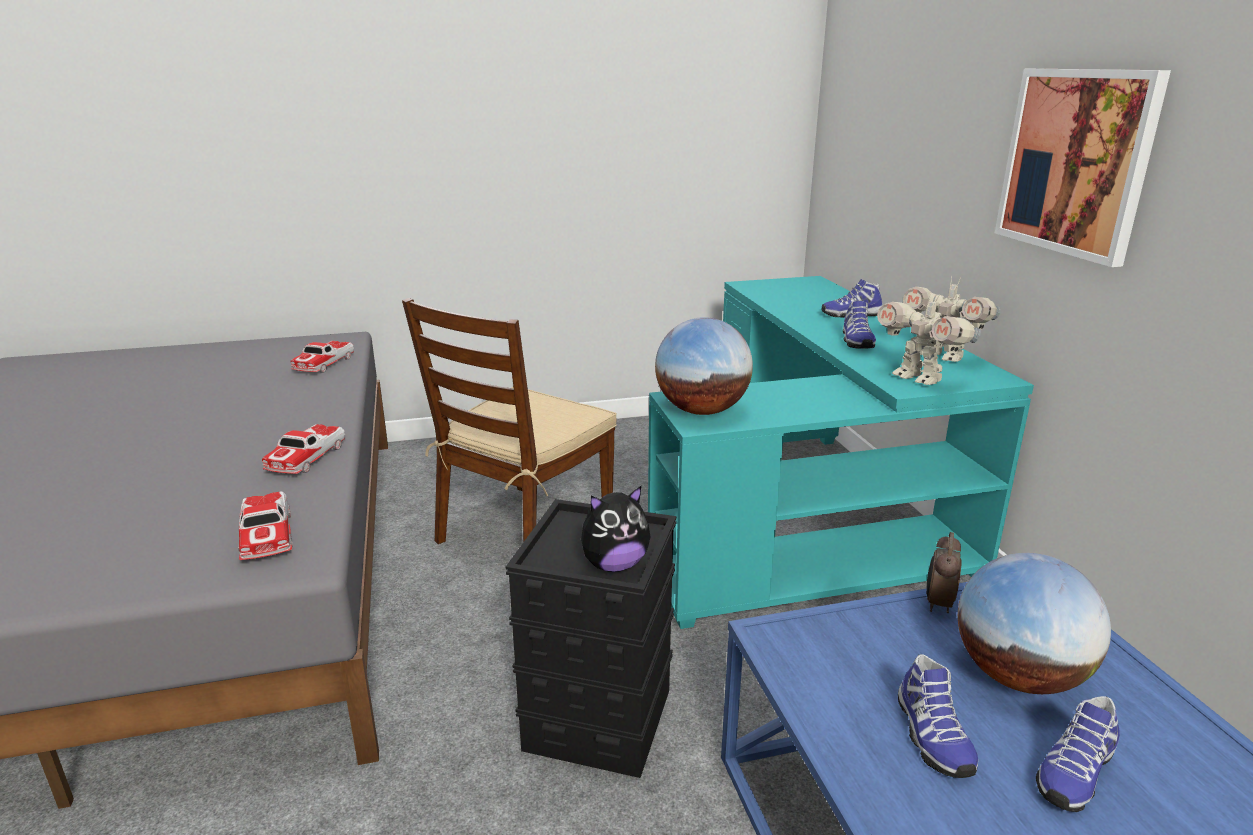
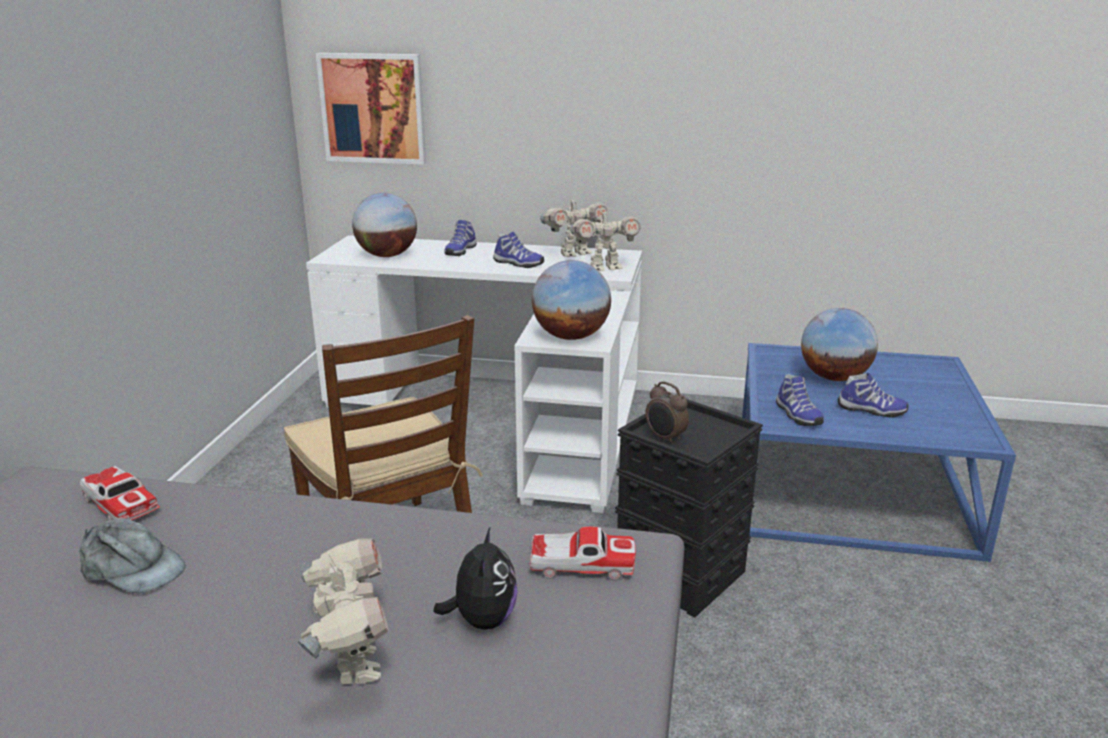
camera: 65 degrees left, 0 degrees up
(123, 479) = (352, 665): none -> toy robot
(245, 389) = (132, 568): none -> grey cap
(307, 458) = (420, 534): toy car -> none
(614, 565) = (718, 430): plush toy -> plush toy (482, 620)
(787, 297) = (387, 256): none -> globe
(813, 512) = (505, 416): turquoise desk -> white desk
(937, 603) = (766, 374): alarm clock -> alarm clock (665, 438)
(1072, 772) = (903, 390): shoe -> shoe (797, 415)
(1076, 162) = (640, 103): picture -> picture (373, 108)

